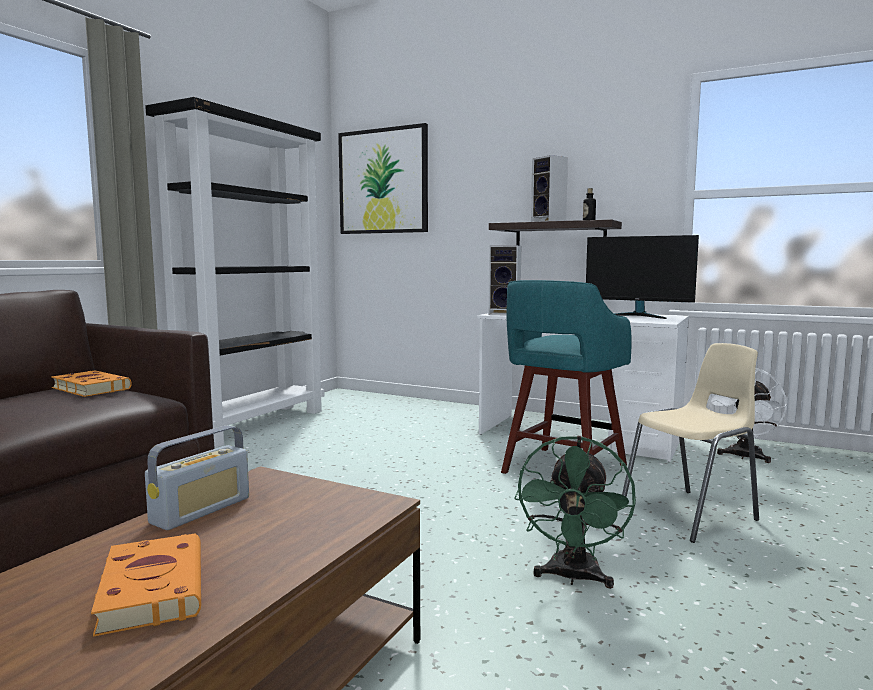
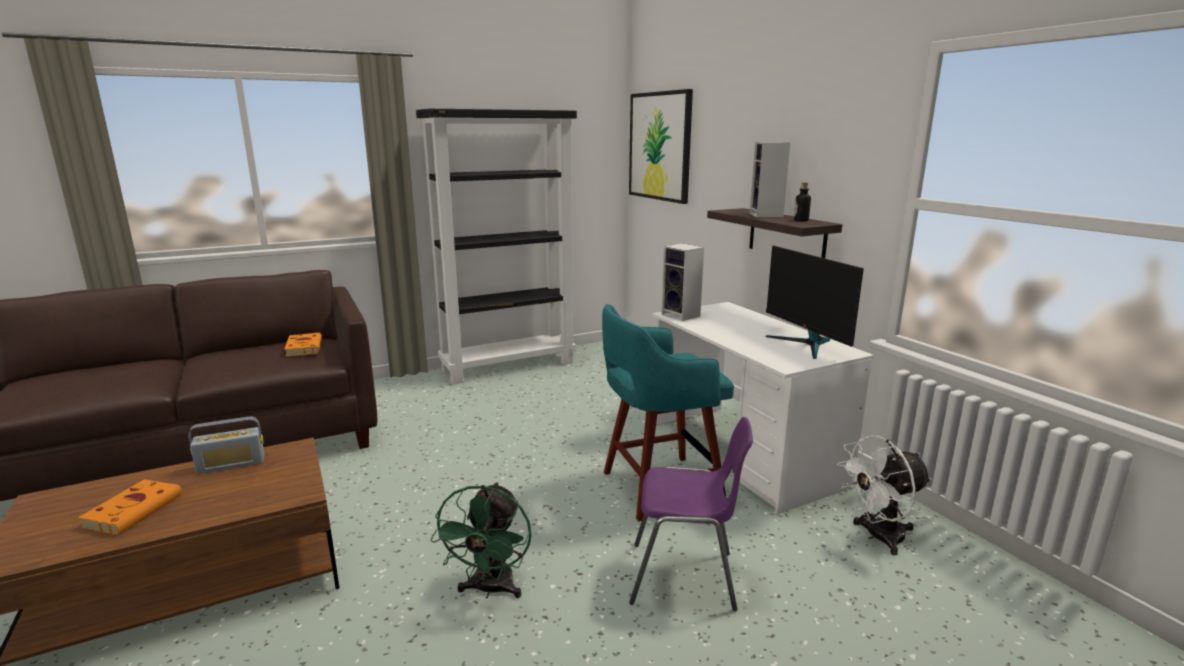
camera: 35 degrees right, 10 degrees up
(573, 578) = (490, 589): green fan -> green fan turned 45 degrees counterclockwise
(691, 514) = (685, 577): beige chair -> purple chair

